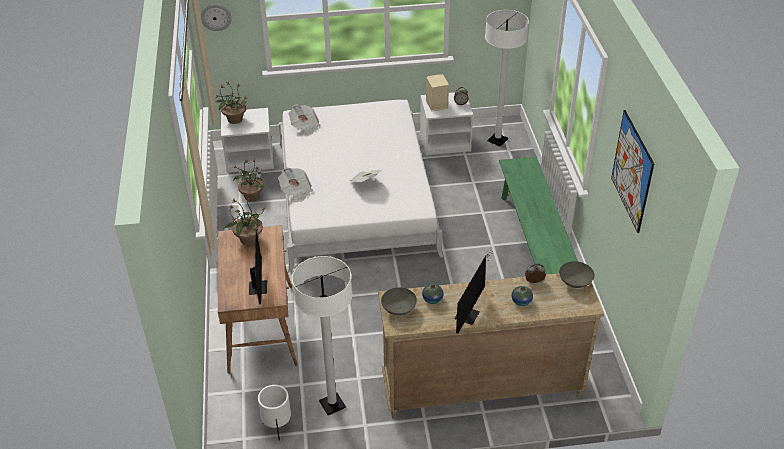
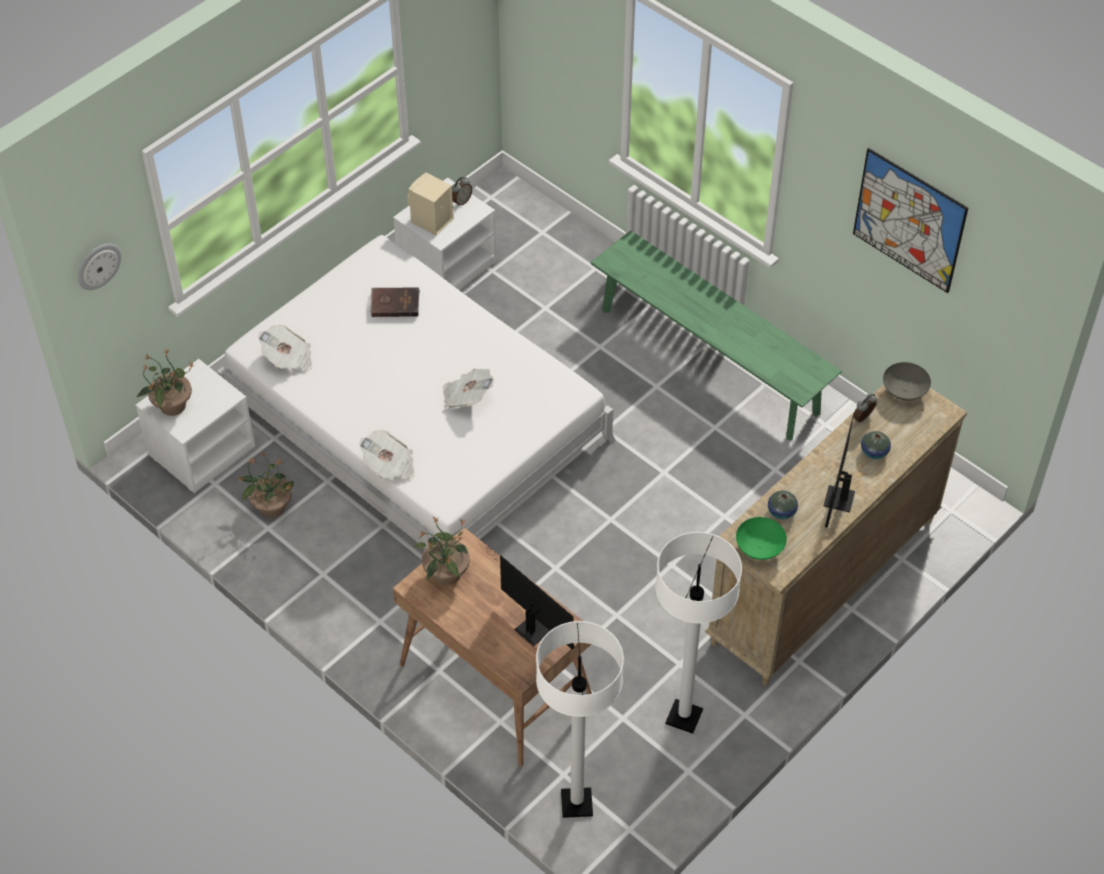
camera: 40 degrees left, 10 degrees up
(277, 427) = (651, 788): white planter -> none
(378, 128) = (394, 303): none -> brown book
(399, 309) = (760, 548): grey bowl -> green bowl
(469, 313) = (836, 502): monitor -> monitor turned 150 degrees counterclockwise
(497, 140) = (513, 224): white floor lamp -> white floor lamp (576, 803)

